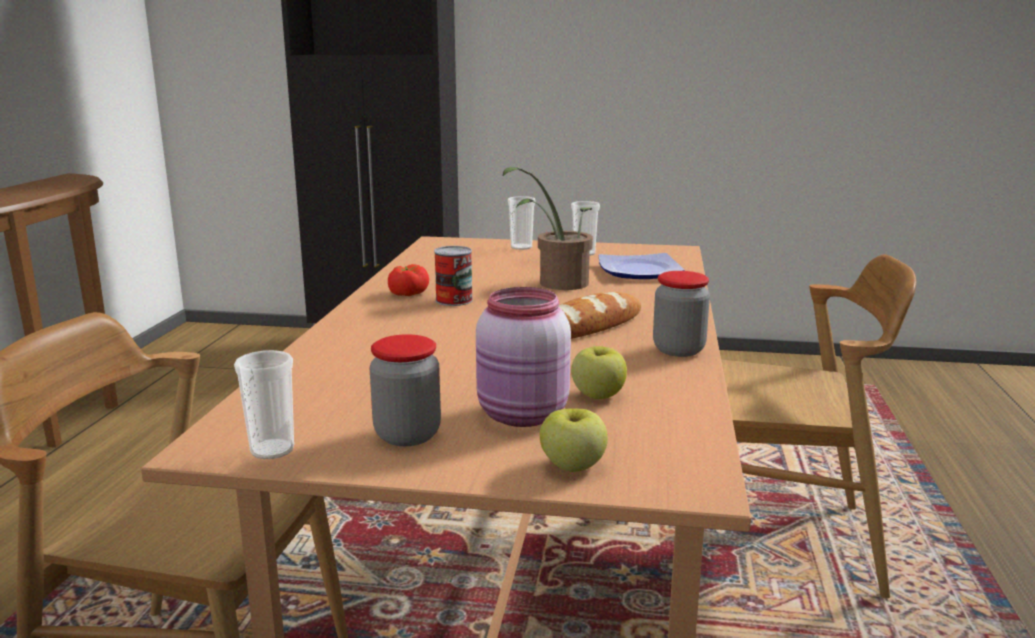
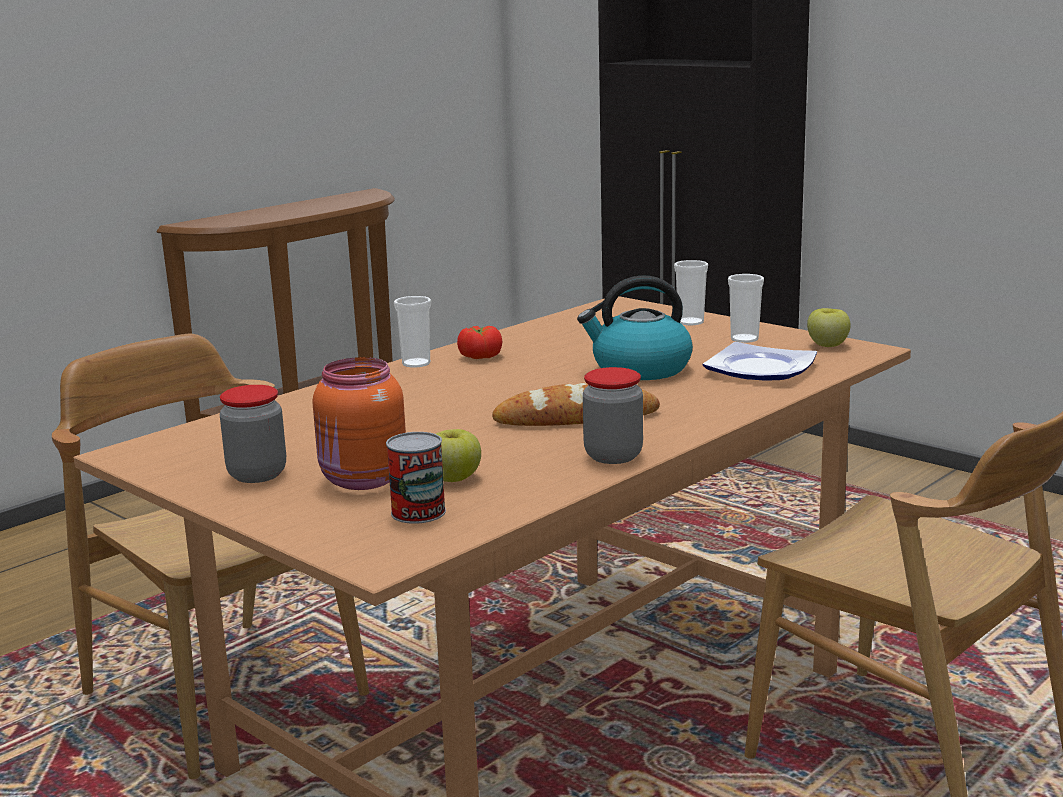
camera: 35 degrees right, 0 degrees up
(272, 450) = (158, 463): cup -> cup (416, 363)
(454, 300) = (507, 370): can -> can (418, 512)
(523, 416) = (362, 481): pink jar -> orange jar
(557, 284) = (640, 369): potted plant -> kettle
(572, 466) = (323, 524): apple -> apple (827, 345)

